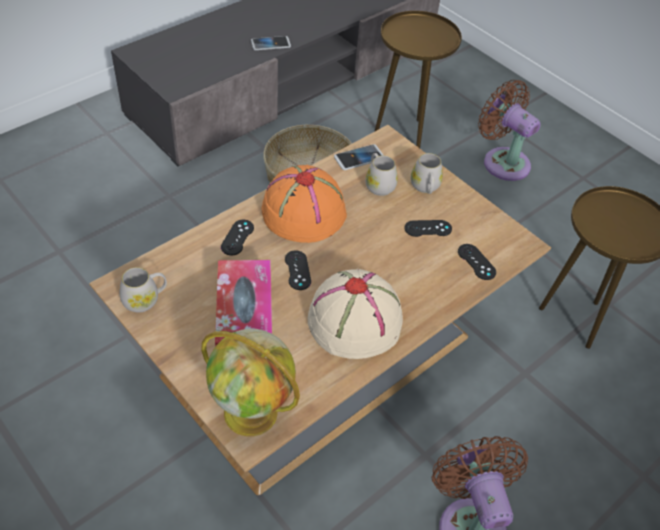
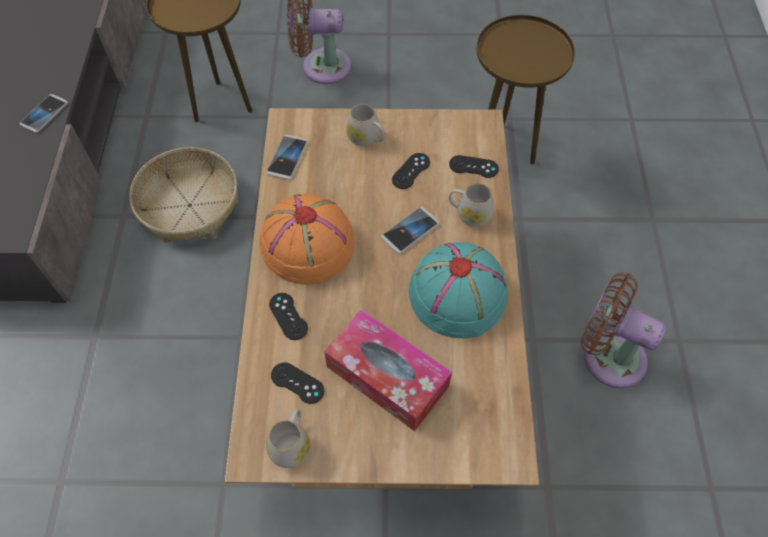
camera: 45 degrees left, 10 degrees up
(252, 413) = (488, 438): globe -> none
(297, 270) = (369, 296): black game controller -> black game controller (297, 383)
(355, 320) = (458, 293): beige hat -> turquoise hat
(376, 259) = (410, 231): none -> phone
(378, 184) = (331, 167): white mug -> white mug (469, 214)

